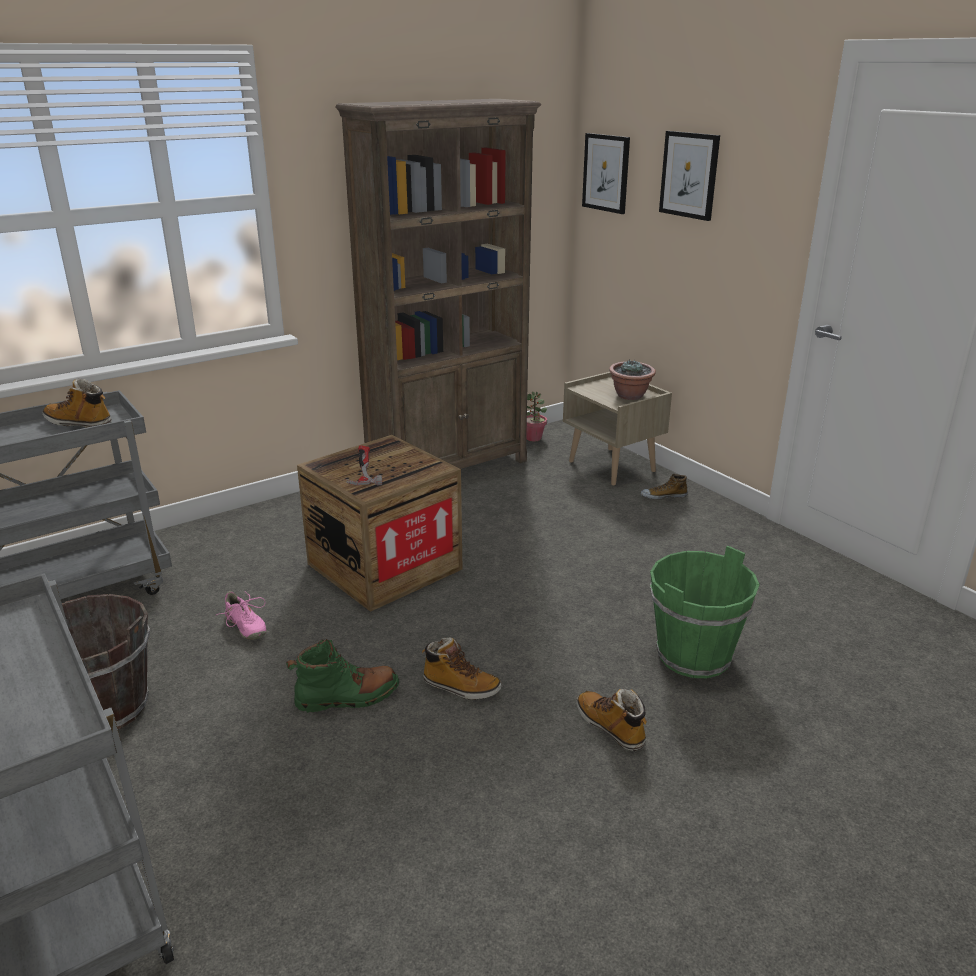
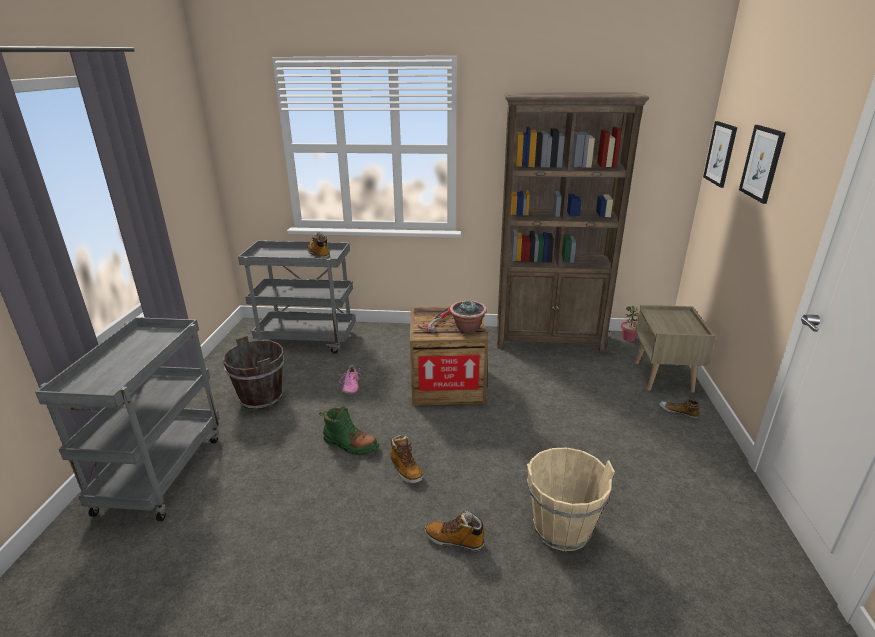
camera: 40 degrees right, 0 degrees up
(610, 727) = (454, 540): boot -> boot turned 75 degrees counterclockwise
(630, 396) = (681, 328): potted plant -> potted plant (468, 329)
(693, 655) = (562, 528): green bucket -> beige bucket

